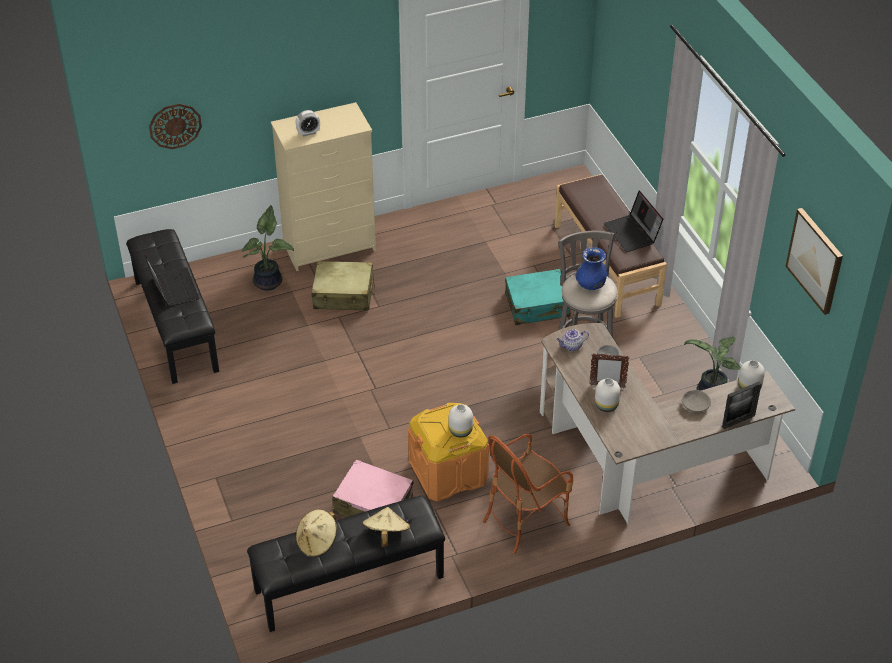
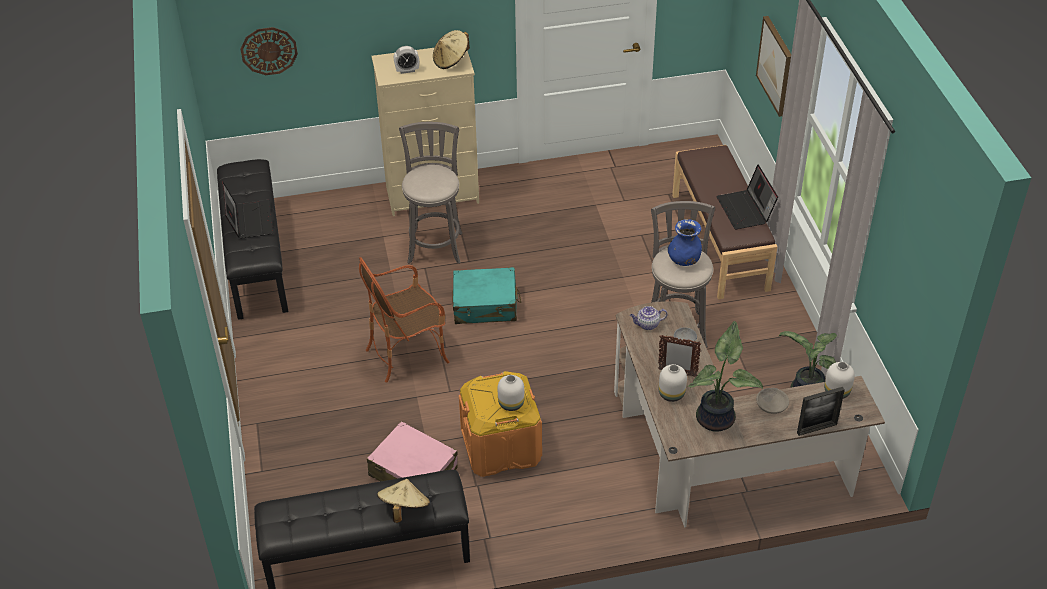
camera: 10 degrees right, 0 degrees up
(269, 281) = (362, 224): potted plant -> potted plant (717, 418)
(317, 542) = (328, 508): beige hat -> beige hat (451, 60)
(344, 294) = (435, 245): beige suitcase -> grey stool
(525, 520) = (572, 509): armchair -> armchair (407, 353)
(537, 305) = (636, 277): turquoise suitcase -> turquoise suitcase (485, 305)
(815, 260) = (920, 256): picture -> picture (776, 65)

